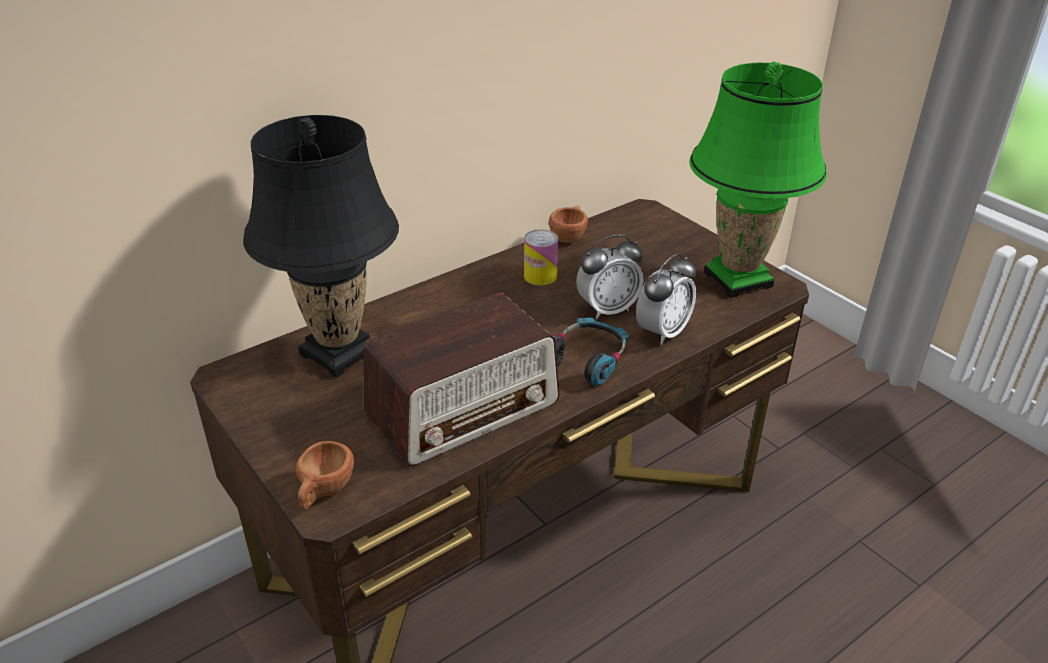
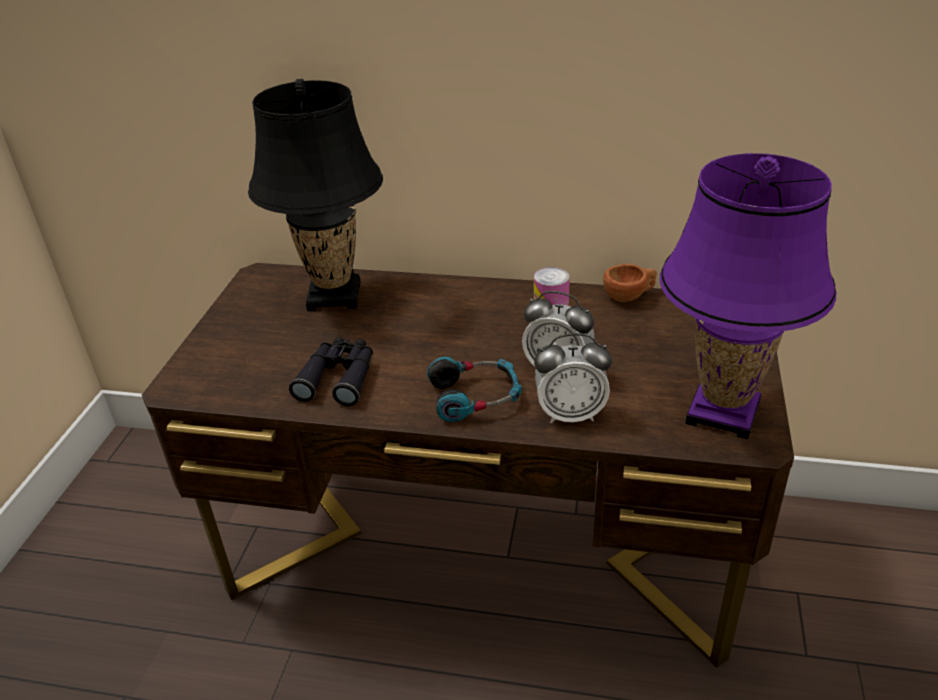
camera: 50 degrees right, 0 degrees up
(324, 492) = (190, 375): brown cup -> none
(463, 408) = (339, 377): radio -> black binoculars
(738, 279) = (723, 412): green table lamp -> purple table lamp

